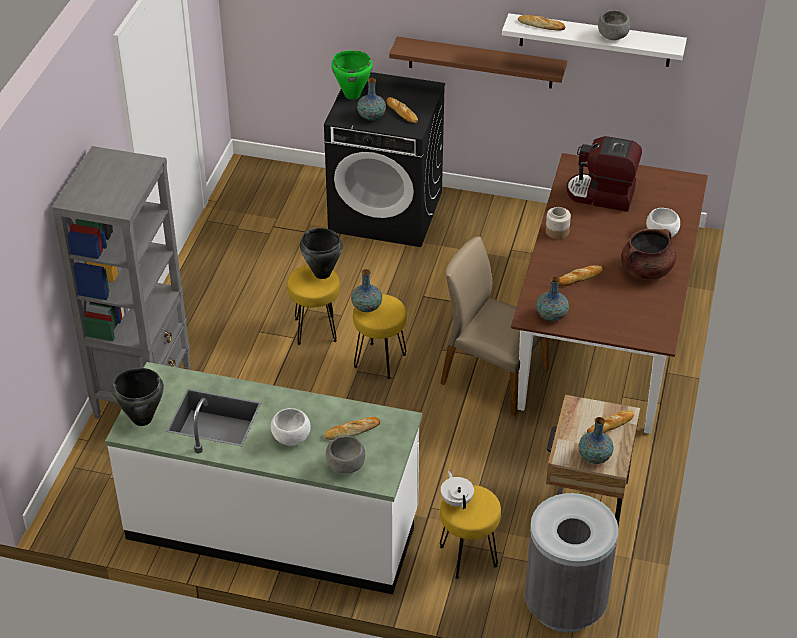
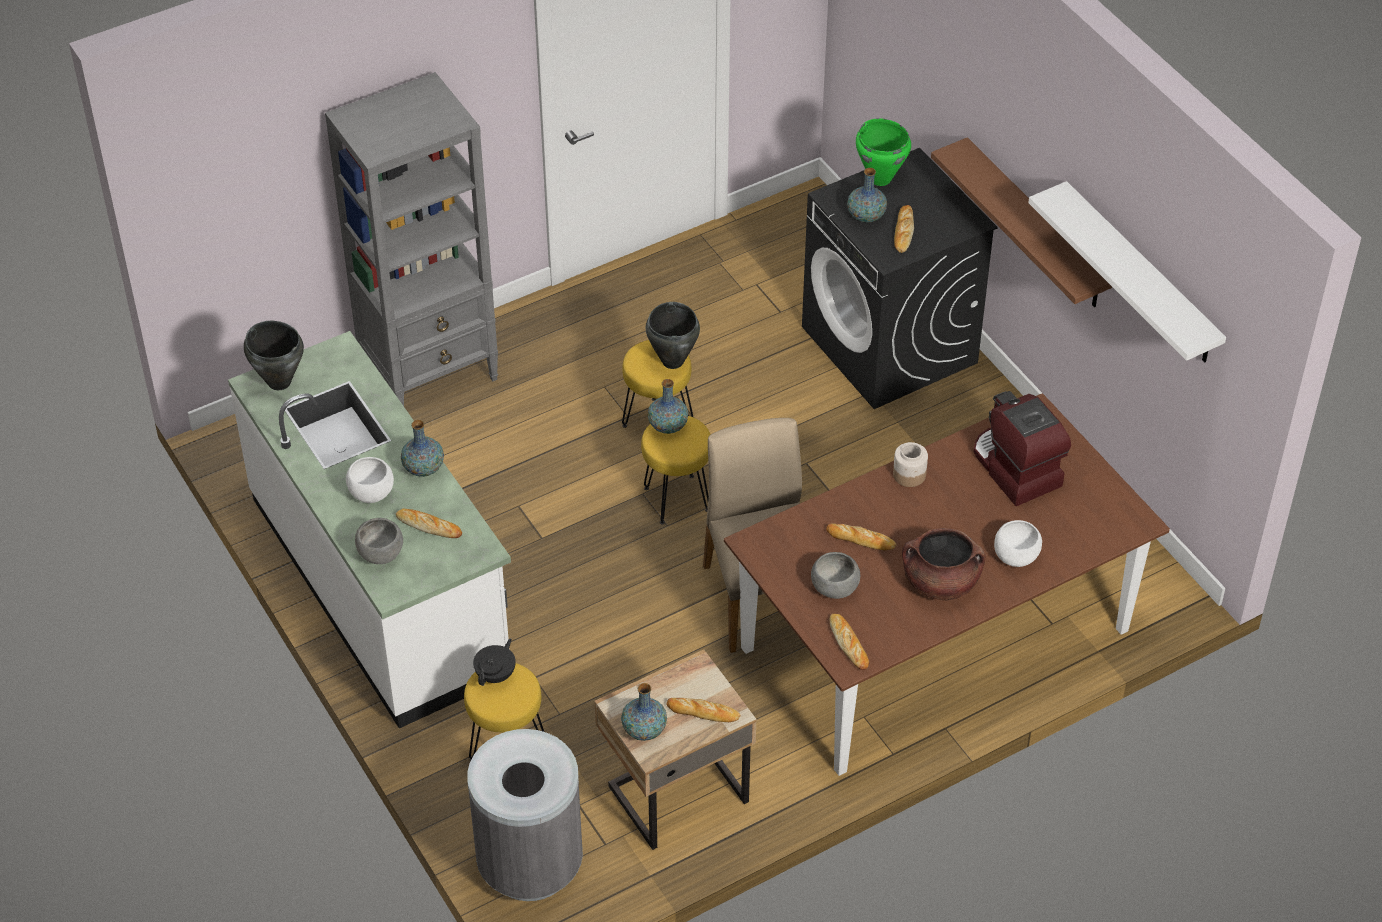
camera: 45 degrees right, 5 degrees up
(457, 500) = (496, 675): white teapot -> black teapot
(541, 25) = (1080, 218): bread -> bread (848, 644)
(551, 315) = (776, 557): vase -> vase (423, 468)
(612, 36) = (1140, 281): grey bowl -> grey bowl (834, 588)

